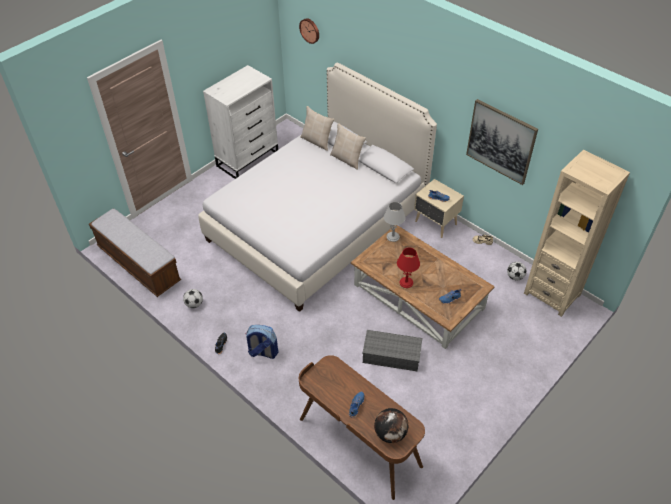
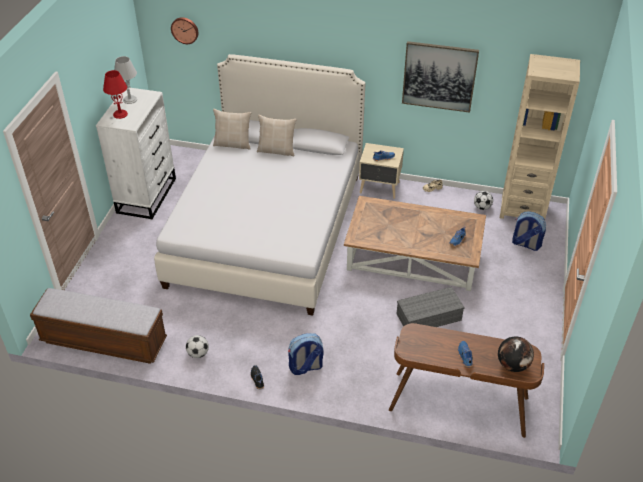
camera: 30 degrees left, 5 degrees down
(393, 236) = (365, 207): grey table lamp -> grey table lamp (130, 99)
(406, 282) = (409, 241): red table lamp -> red table lamp (120, 114)
(529, 328) = (525, 244): none -> backpack

